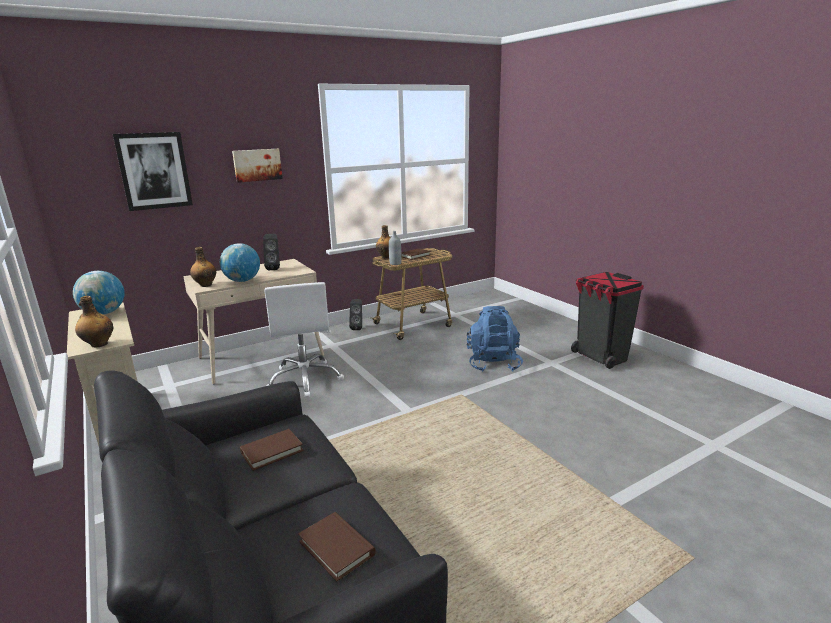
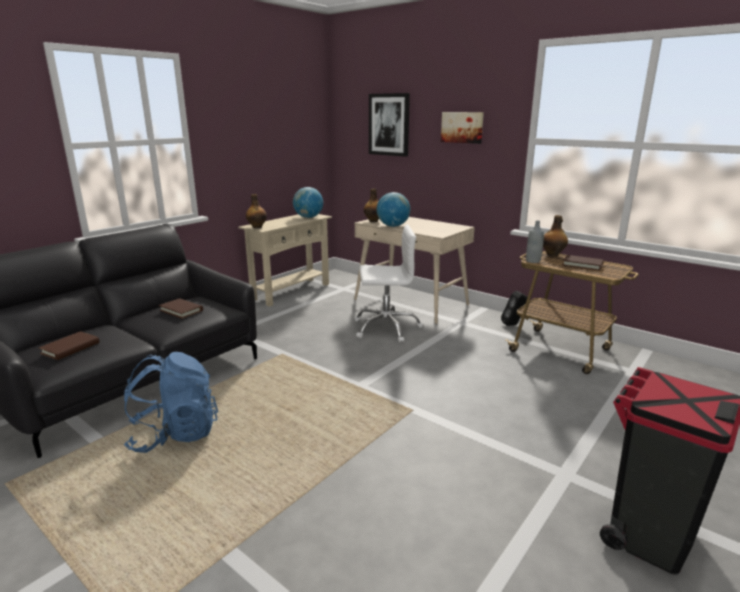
camera: 70 degrees right, 0 degrees up
(274, 269) = (435, 227): black speaker -> none
(305, 379) = (386, 327): white office chair -> white office chair turned 150 degrees counterclockwise
(493, 363) = (512, 422): blue backpack -> blue backpack (175, 434)

